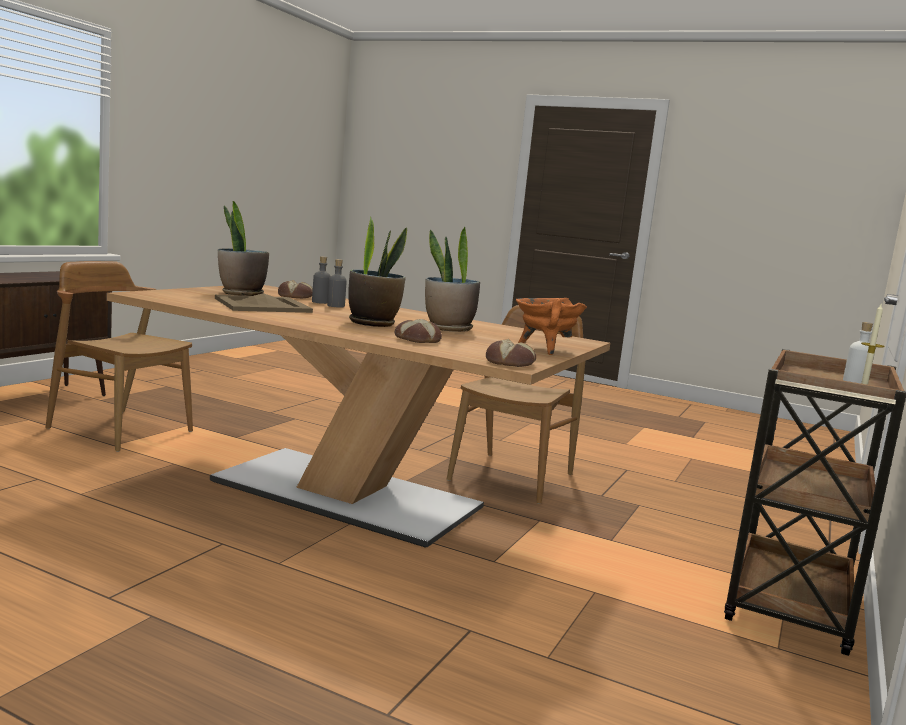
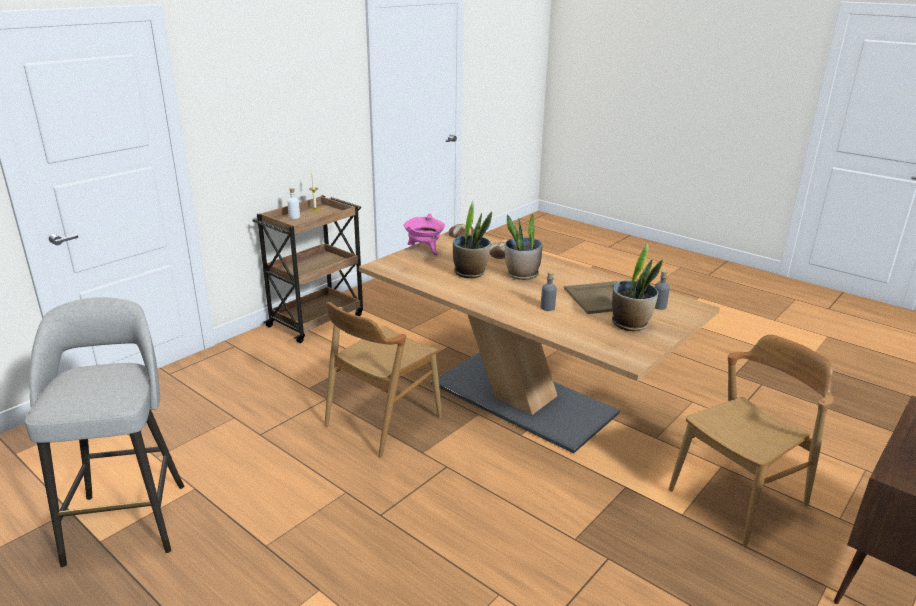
camera: 165 degrees left, 15 degrees up
(120, 429) = (738, 498): brown chair -> brown chair turned 75 degrees counterclockwise
(296, 296) = (584, 329): bread -> none
(320, 302) = (561, 316): grey bottle -> grey bottle (659, 306)
(544, 349) = (425, 251): orange cooking pot -> pink cooking pot
(643, 433) = (128, 520): none -> grey stool

